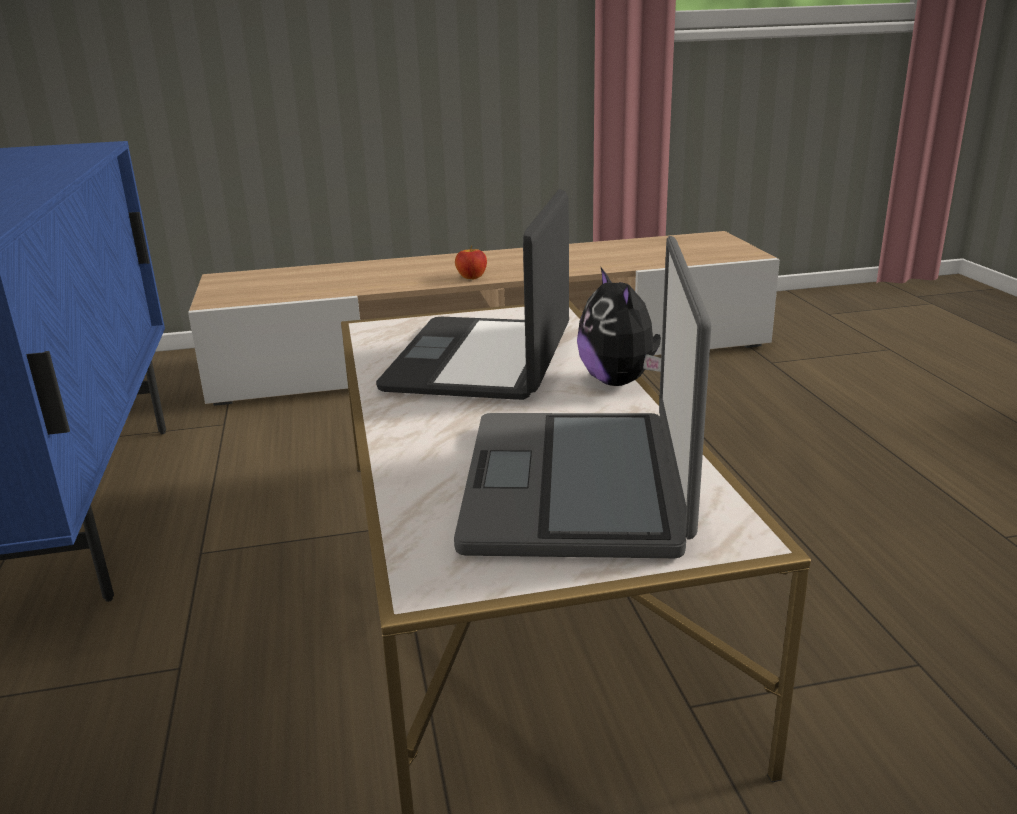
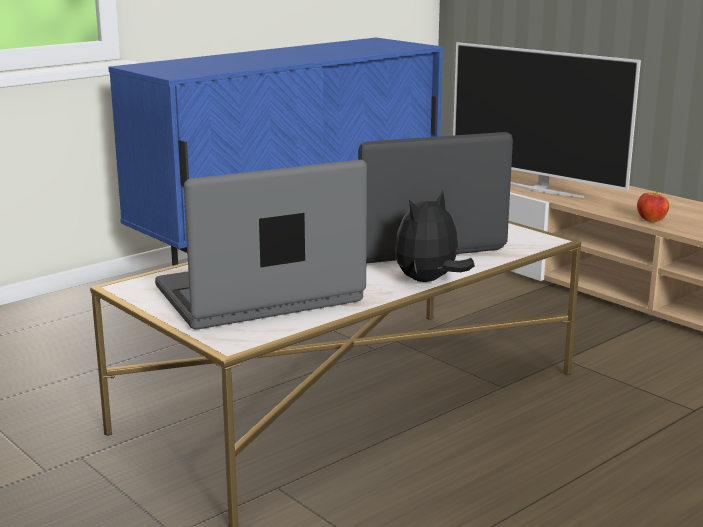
camera: 60 degrees right, 5 degrees down
(312, 288) = (538, 188): none -> television

